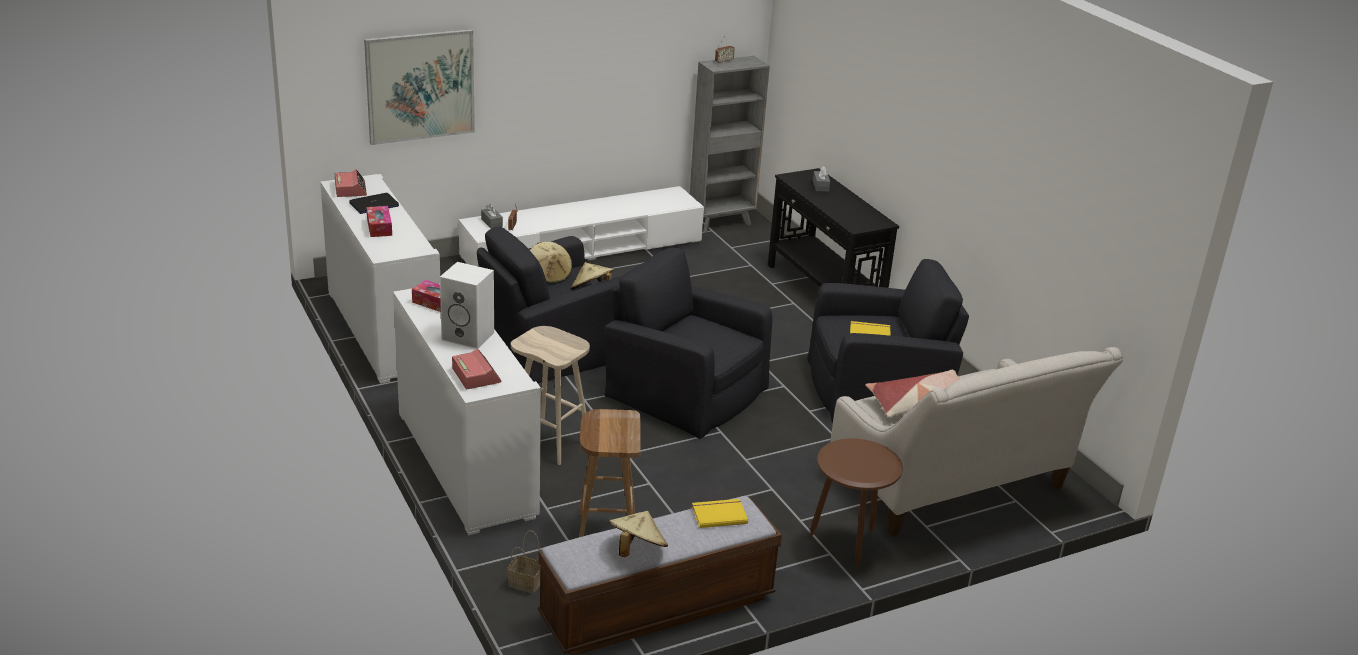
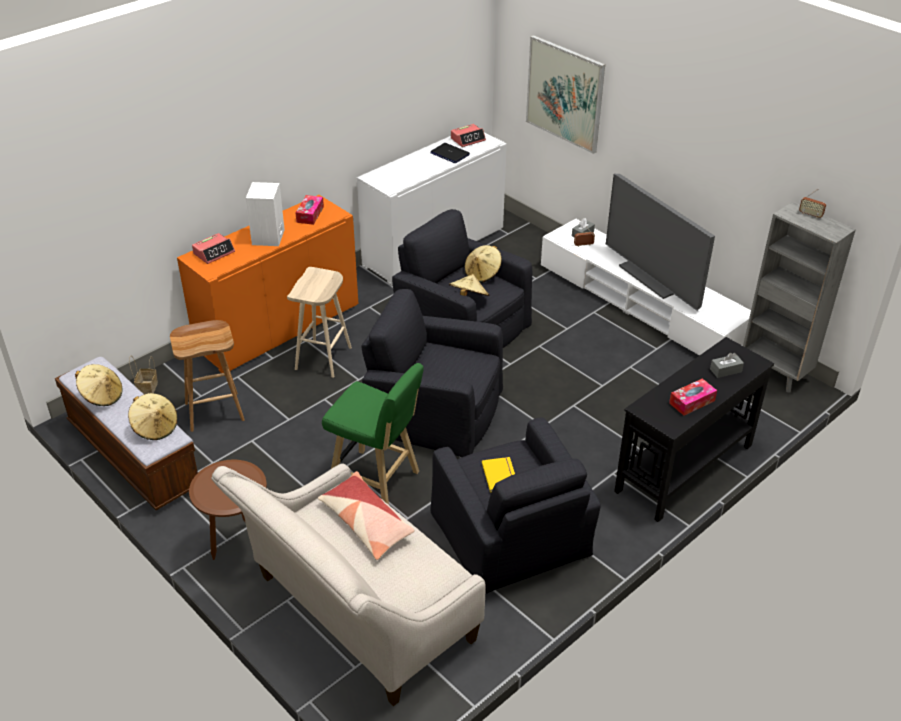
camera: 75 degrees right, 10 degrees up
(379, 227) = (414, 165): tissue box -> tissue box (692, 402)
(465, 463) = (278, 327): white cabinet -> orange cabinet
(594, 211) = (653, 277): none -> television
(684, 391) = (434, 411): black armchair -> black armchair turned 90 degrees counterclockwise
(718, 514) = (155, 427): yellow book -> beige hat
(780, 445) = (377, 483): none -> green stool

